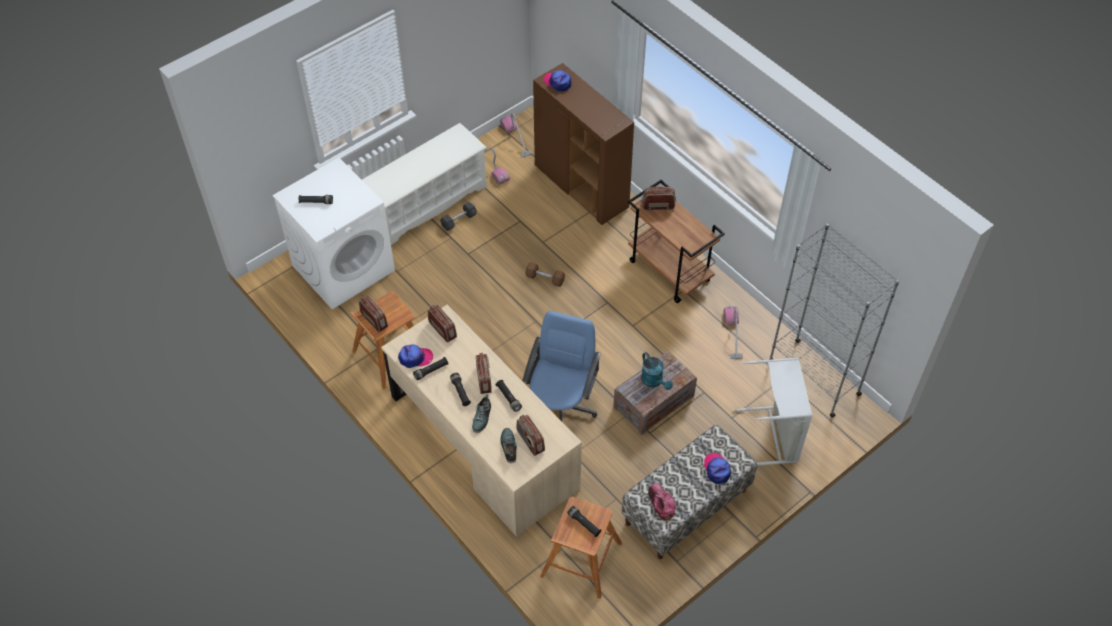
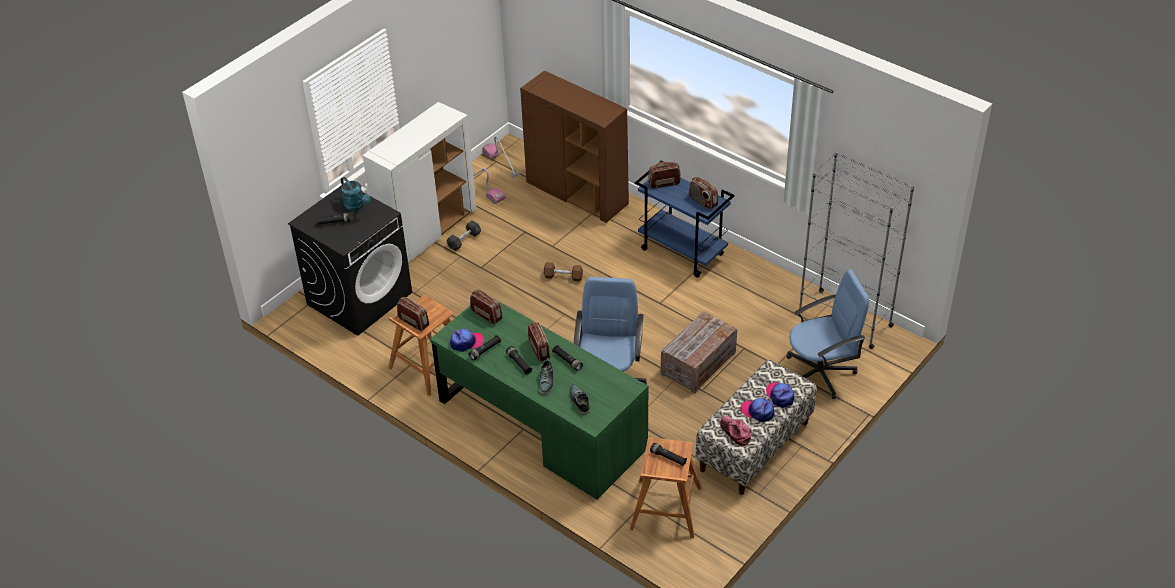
camera: 10 degrees left, 10 degrees down
(344, 267) = (359, 298): white washing machine -> black washing machine
(426, 203) = (428, 230): white shoe rack -> white cabinet
(483, 442) = (541, 425): beige desk -> green desk
(530, 441) = (599, 393): radio -> radio (703, 201)
(558, 82) = (544, 86): cap -> cap (757, 411)
(654, 381) = (697, 338): turquoise watering can -> turquoise watering can (356, 206)
(670, 271) = (683, 252): brown cart -> blue cart
(733, 334) = (758, 295): vacuum cleaner -> none
(773, 435) = (820, 373): grey laundry basket -> blue office chair

